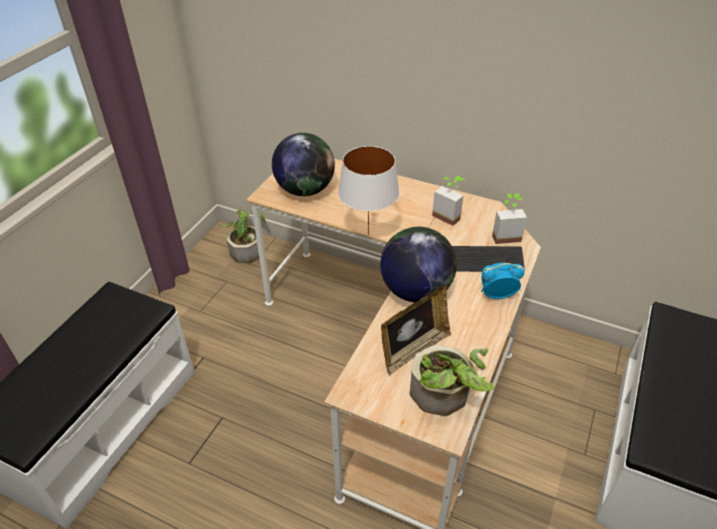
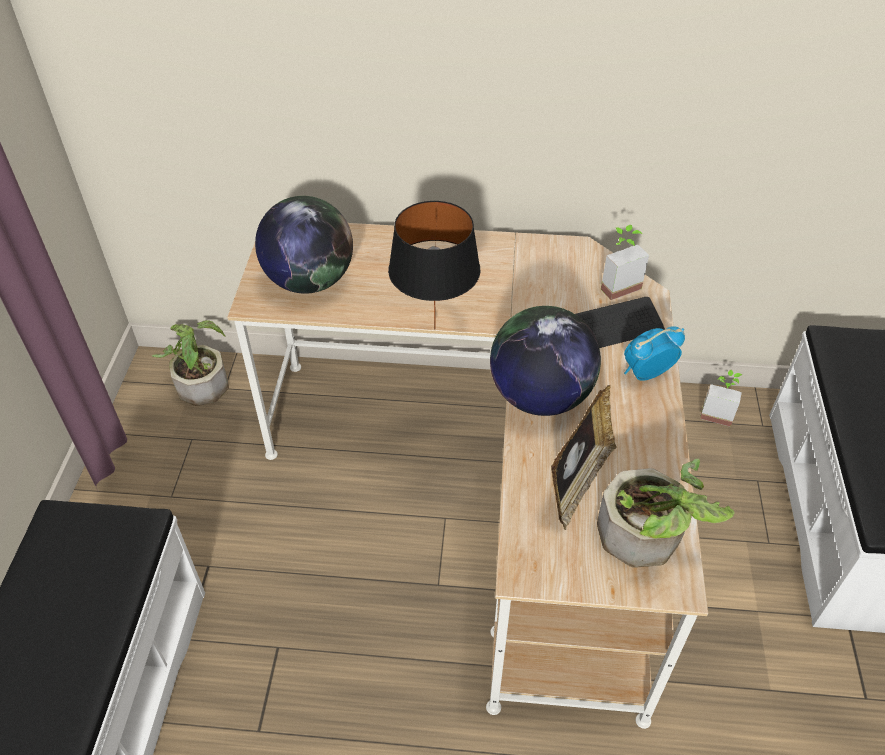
camera: 20 degrees left, 5 degrees up
(369, 234) = (435, 328): white table lamp -> black table lamp
(449, 215) = (530, 272): potted plant -> potted plant (717, 412)

